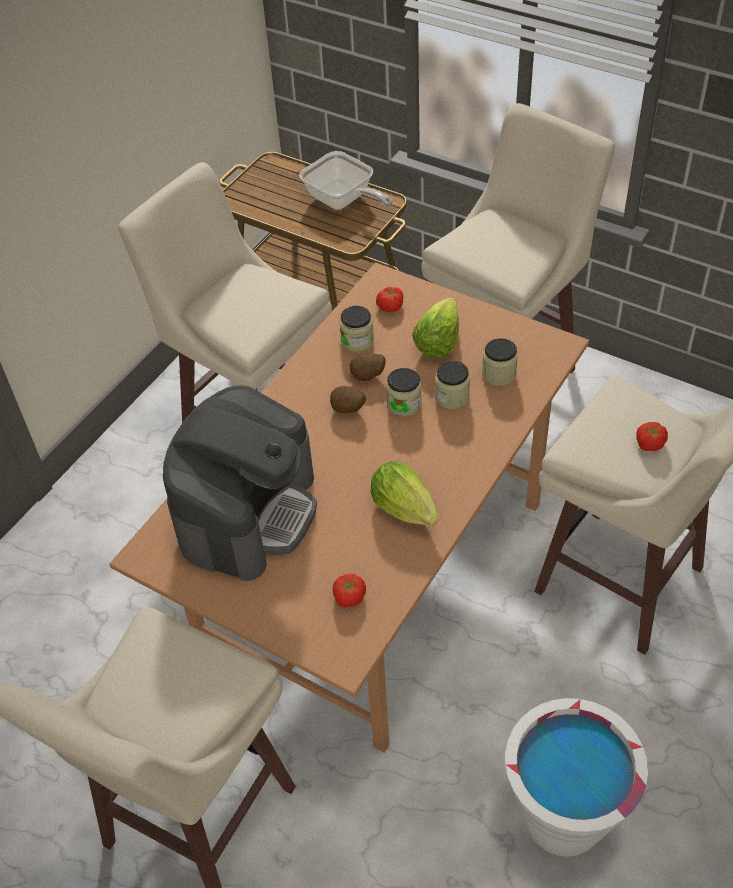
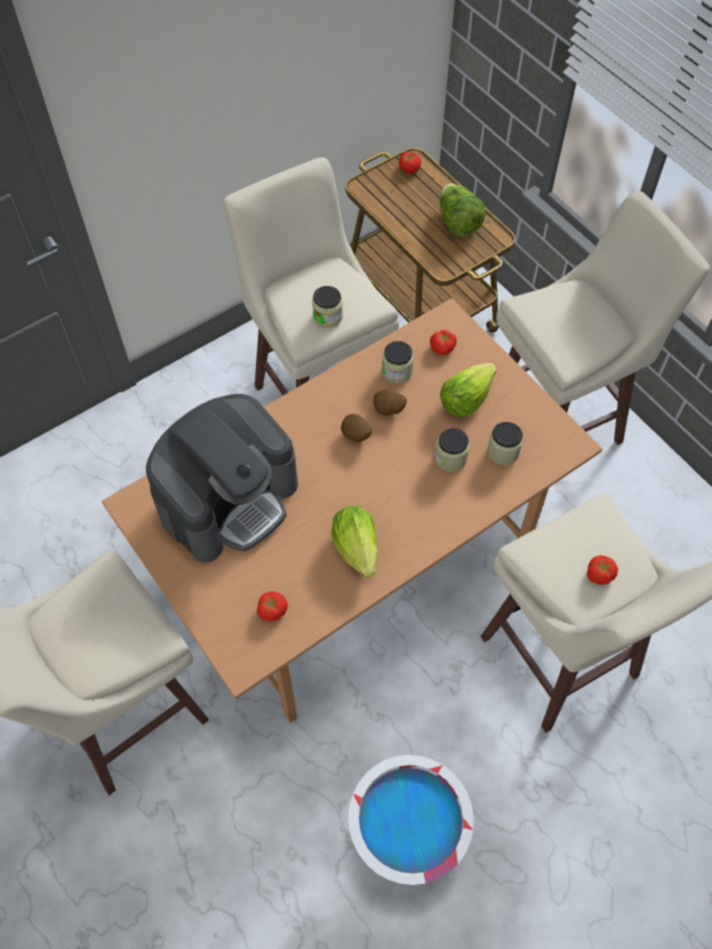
camera: 20 degrees right, 10 degrees up
(271, 171) = (409, 168): none -> tomato
(343, 201) = (457, 222): frying pan -> lettuce
(404, 404) = (406, 449): jar -> jar (327, 316)

